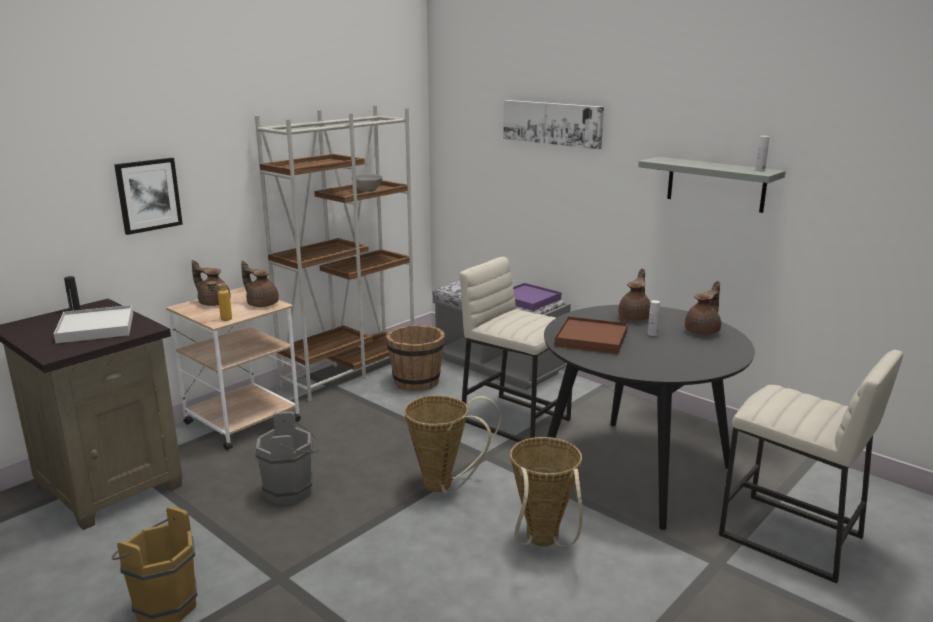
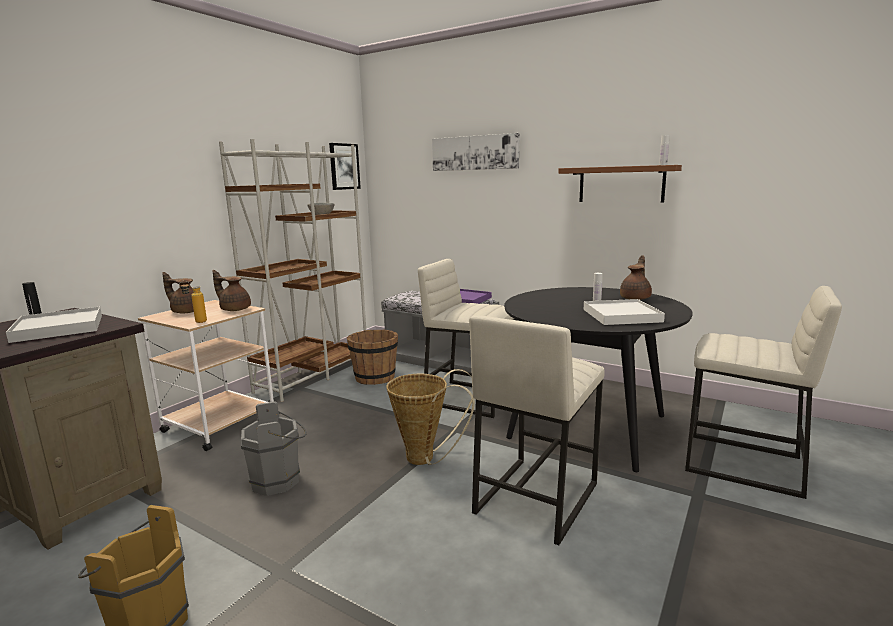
camera: 10 degrees left, 5 degrees down
(148, 195) = (115, 207): picture -> picture (344, 166)
(542, 542) = (536, 498): basket -> beige stool
(591, 339) = (549, 309): brown tray -> none
(635, 317) = (574, 294): brown teapot -> none
(665, 357) = (621, 315): none -> white tray
(715, 184) = (621, 184): grey shelf -> brown shelf

